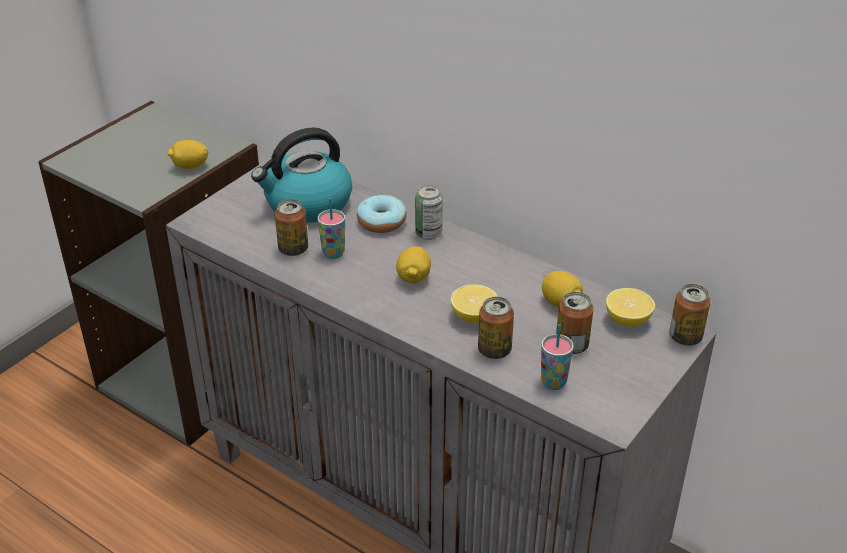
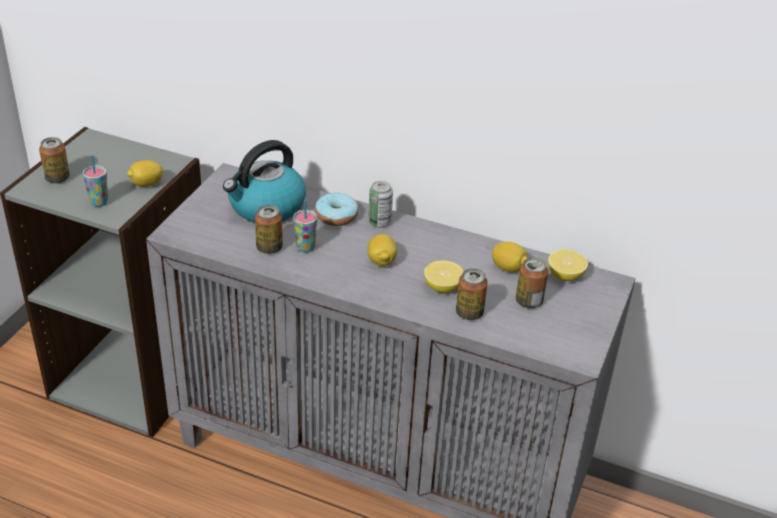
camera: 15 degrees left, 0 degrees up
(553, 382) = (525, 333): cup -> cup (99, 202)
(685, 337) = (614, 284): can -> can (57, 178)

